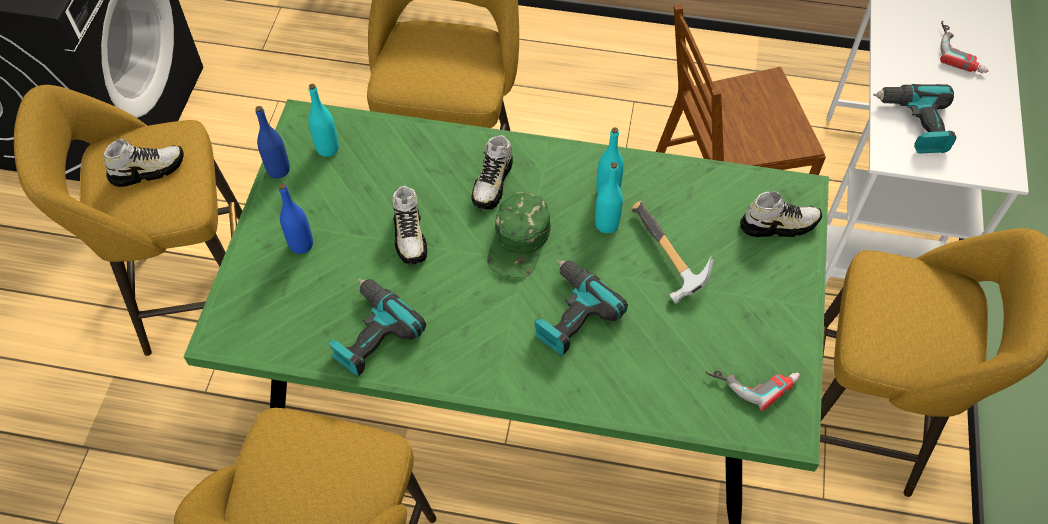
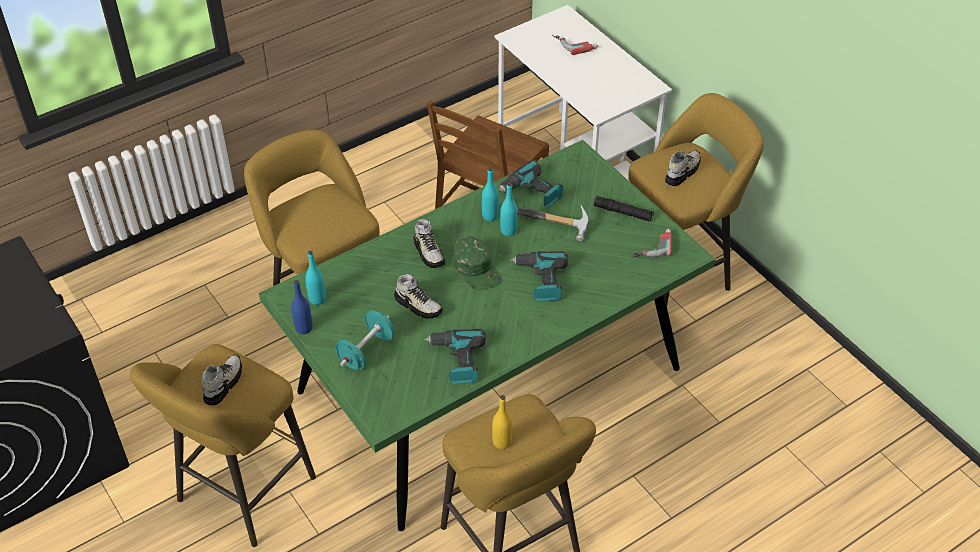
camera: 45 degrees left, 10 degrees down
(300, 472) = (502, 442): none -> yellow bottle
(301, 244) = (366, 351): blue bottle -> turquoise dumbbell
(769, 306) = (623, 212): none -> black flashlight
(778, 224) = (586, 175): shoe -> shoe (682, 172)
(915, 124) = (592, 91): power drill -> power drill (531, 193)

